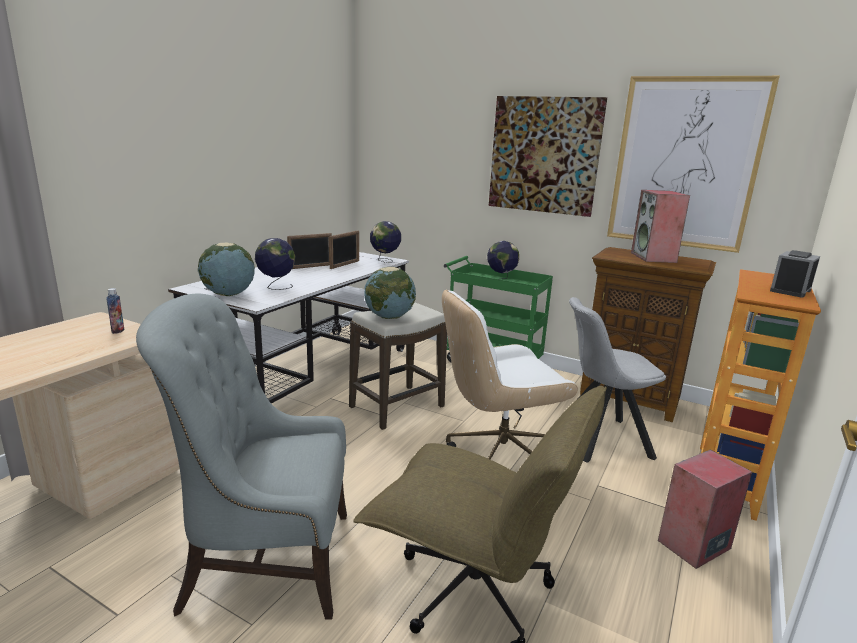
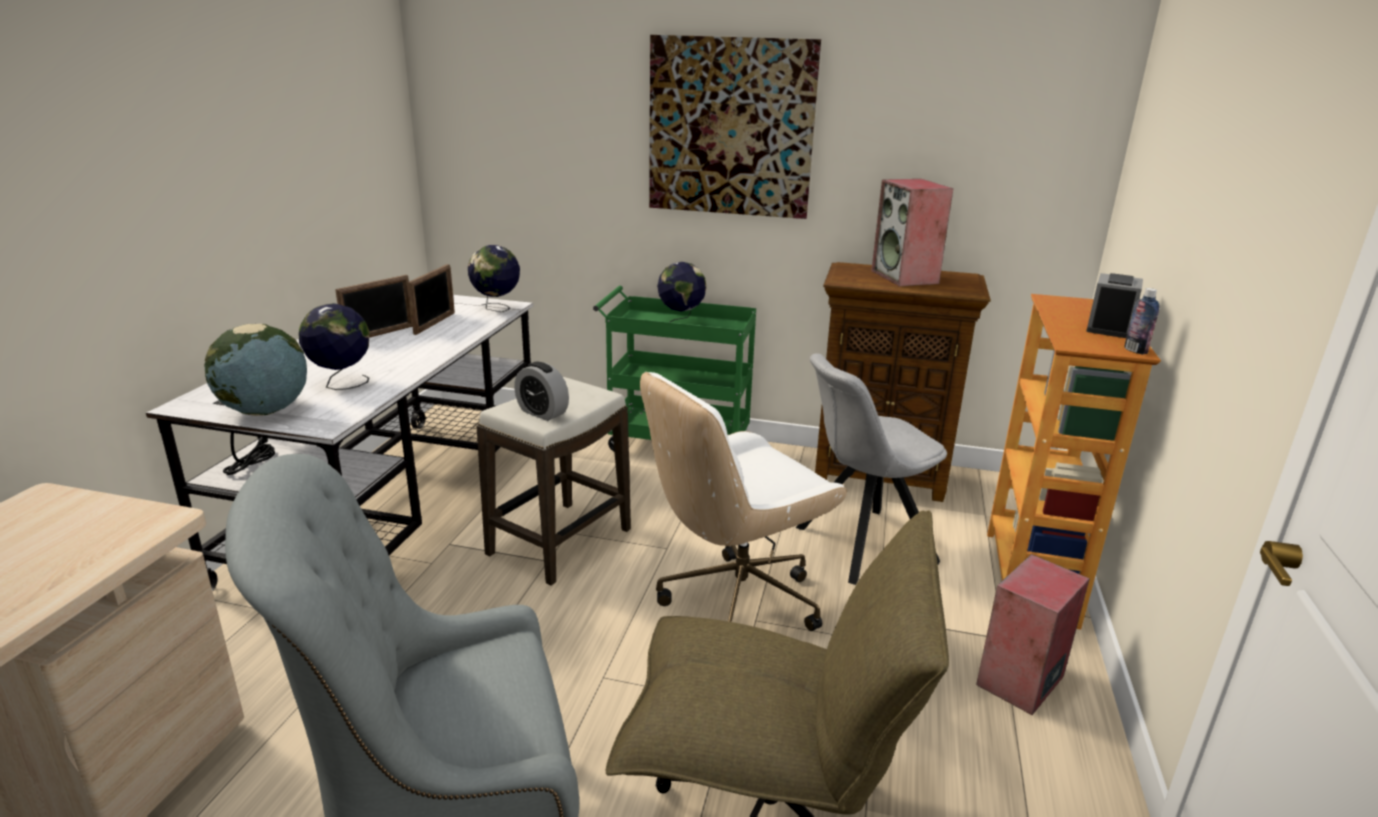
camera: 15 degrees left, 5 degrees up
(118, 331) = (101, 520): bottle -> bottle (1135, 350)
(389, 317) = (542, 413): globe -> alarm clock
(685, 164) = (936, 138): picture -> none

